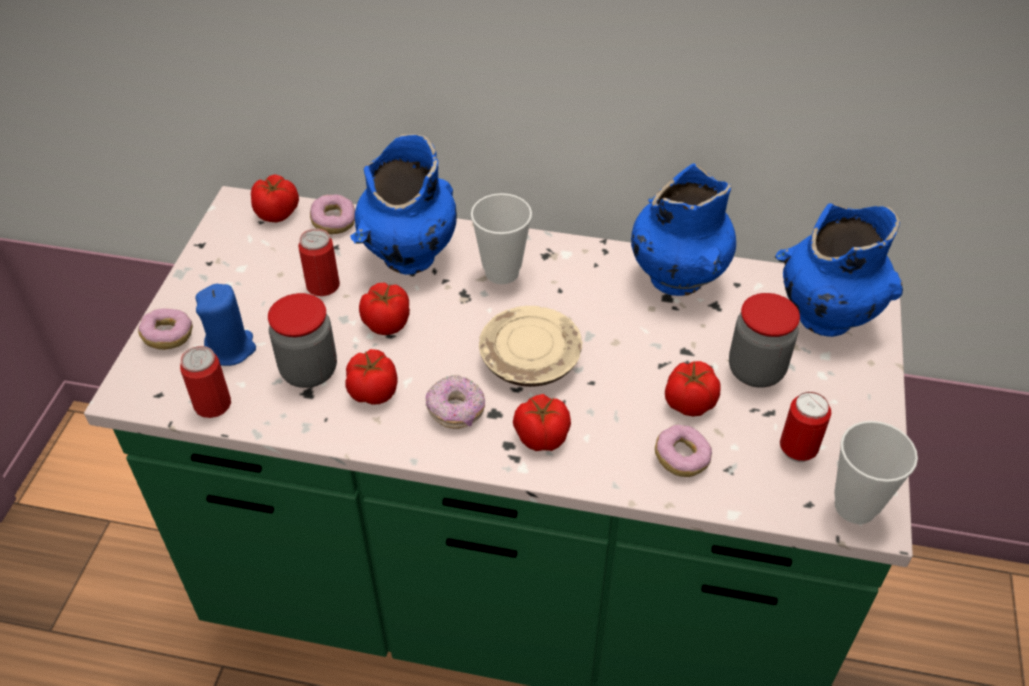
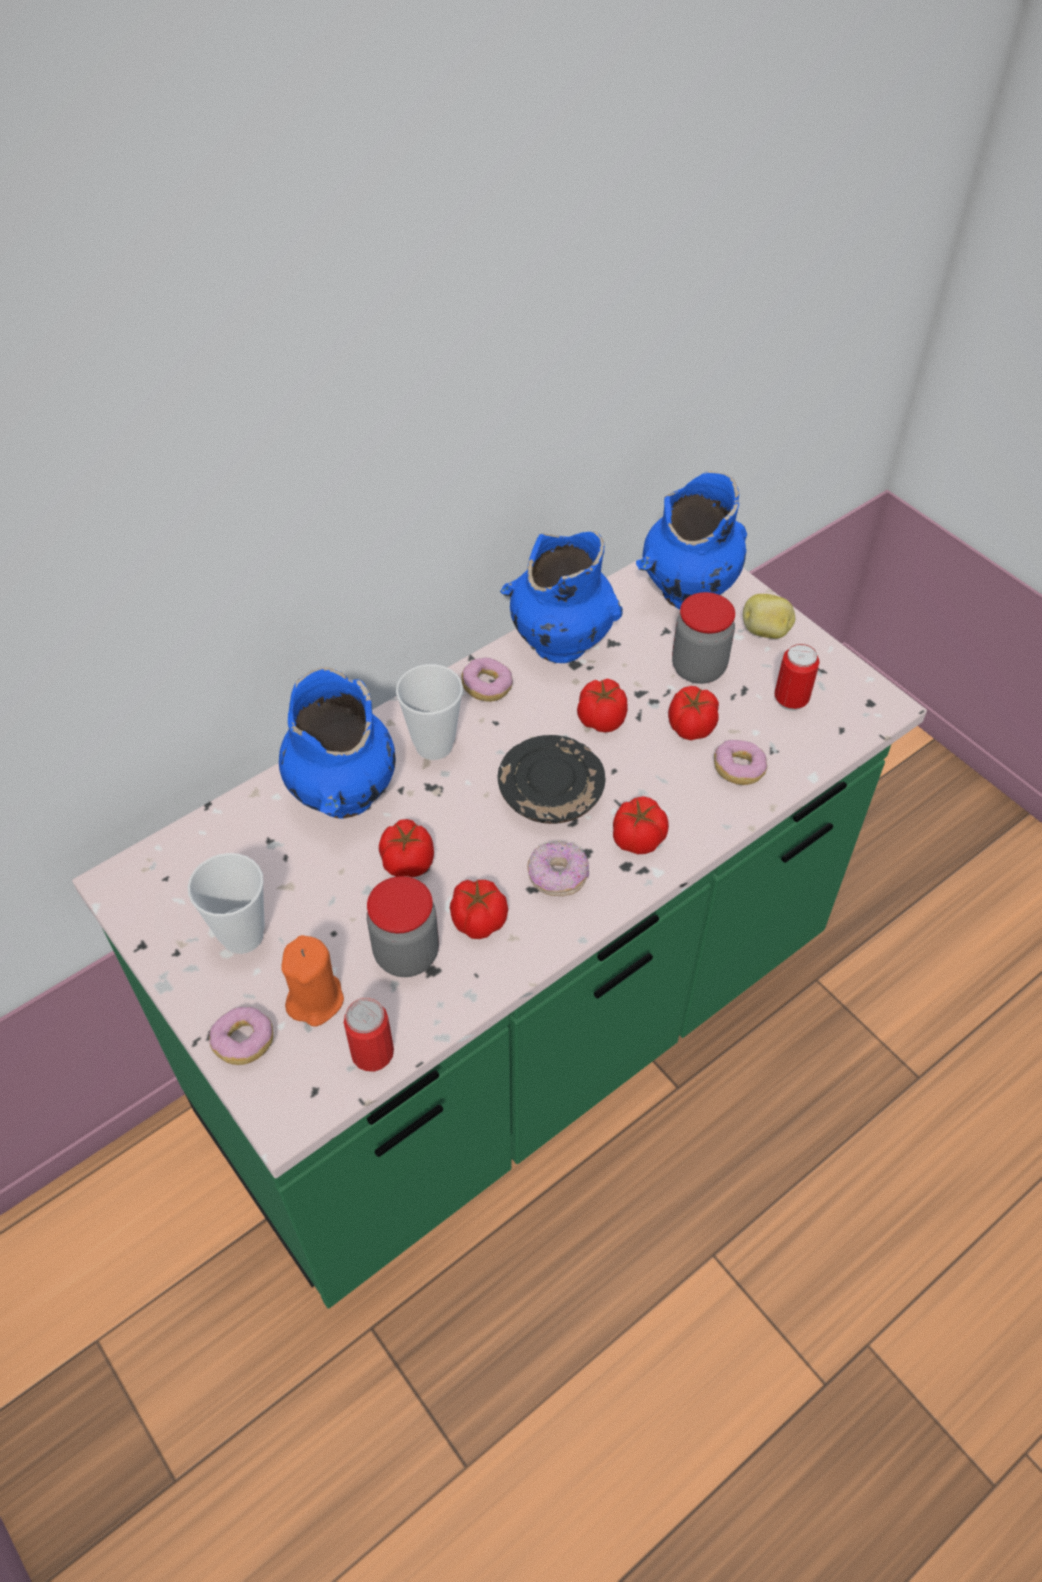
camera: 50 degrees left, 5 degrees up
(231, 349) = (315, 999): blue candle -> orange candle
(278, 213) = (169, 857): tomato -> tomato (602, 718)
(323, 285) = (310, 880): can -> none
(334, 222) = (234, 822): donut -> donut (487, 687)
(530, 359) = (551, 792): beige plate -> black plate
(851, 389) = (766, 631): none -> potato
(855, 506) = (865, 707): cup -> cup (242, 935)

